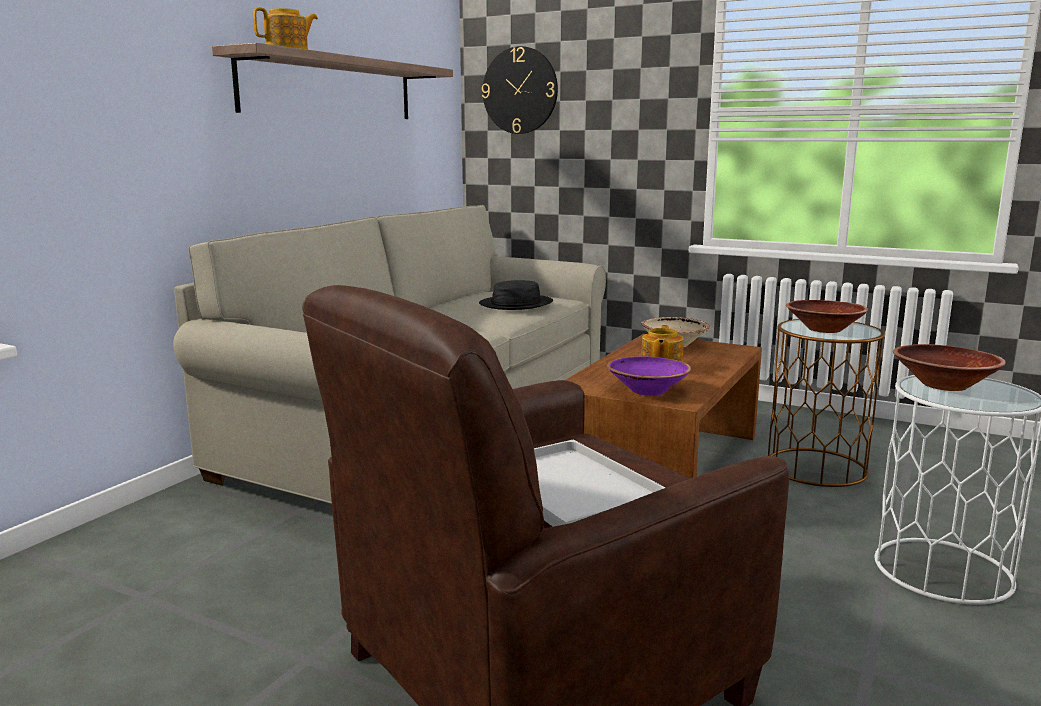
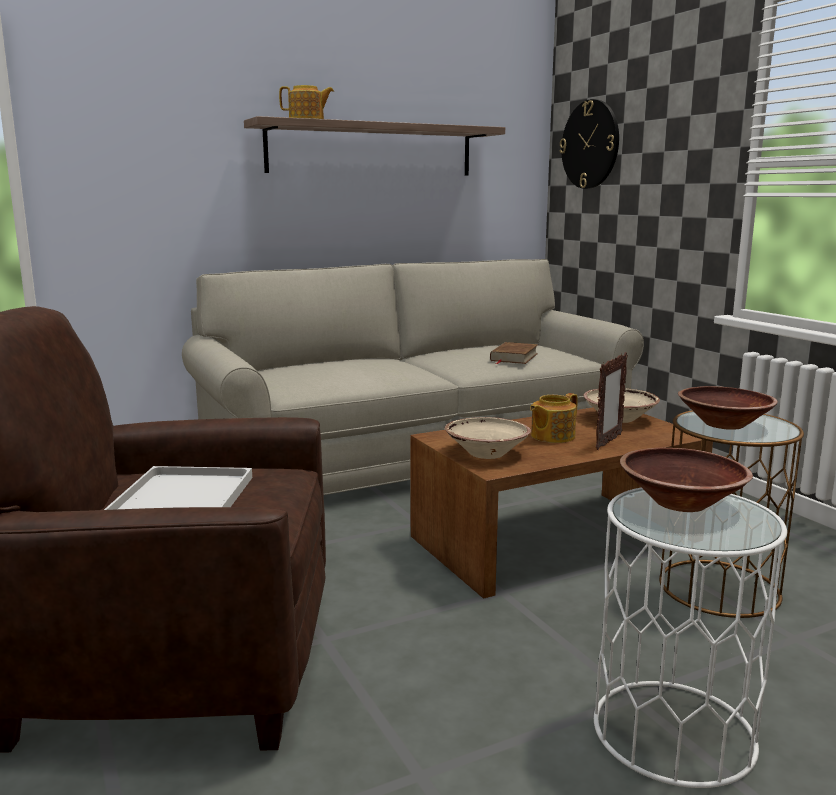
camera: 35 degrees right, 0 degrees up
(516, 304) = (513, 357): black hat -> brown book
(647, 391) = (486, 453): purple bowl -> beige bowl
(708, 363) = (608, 442): none -> picture frame

